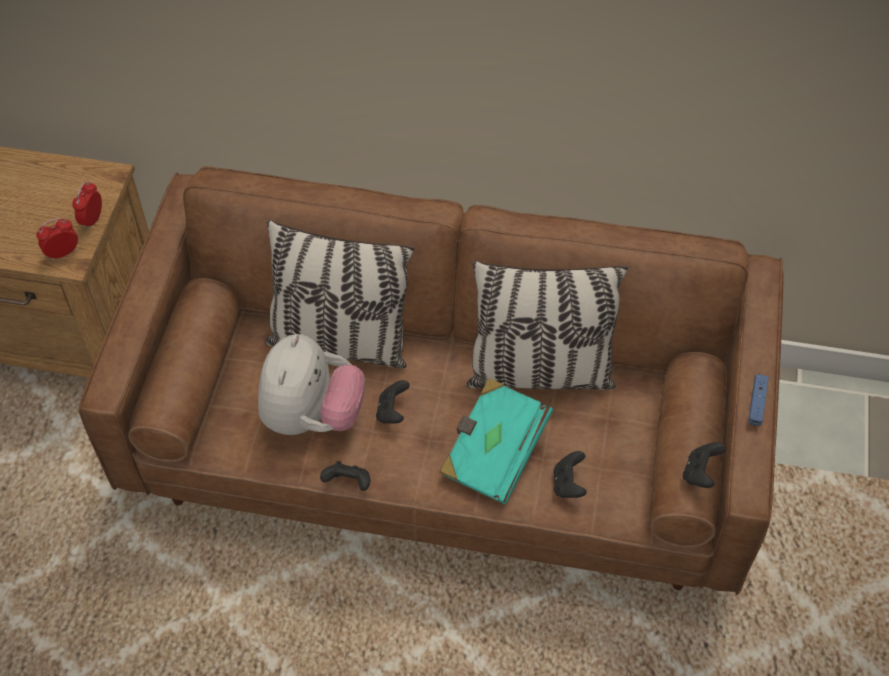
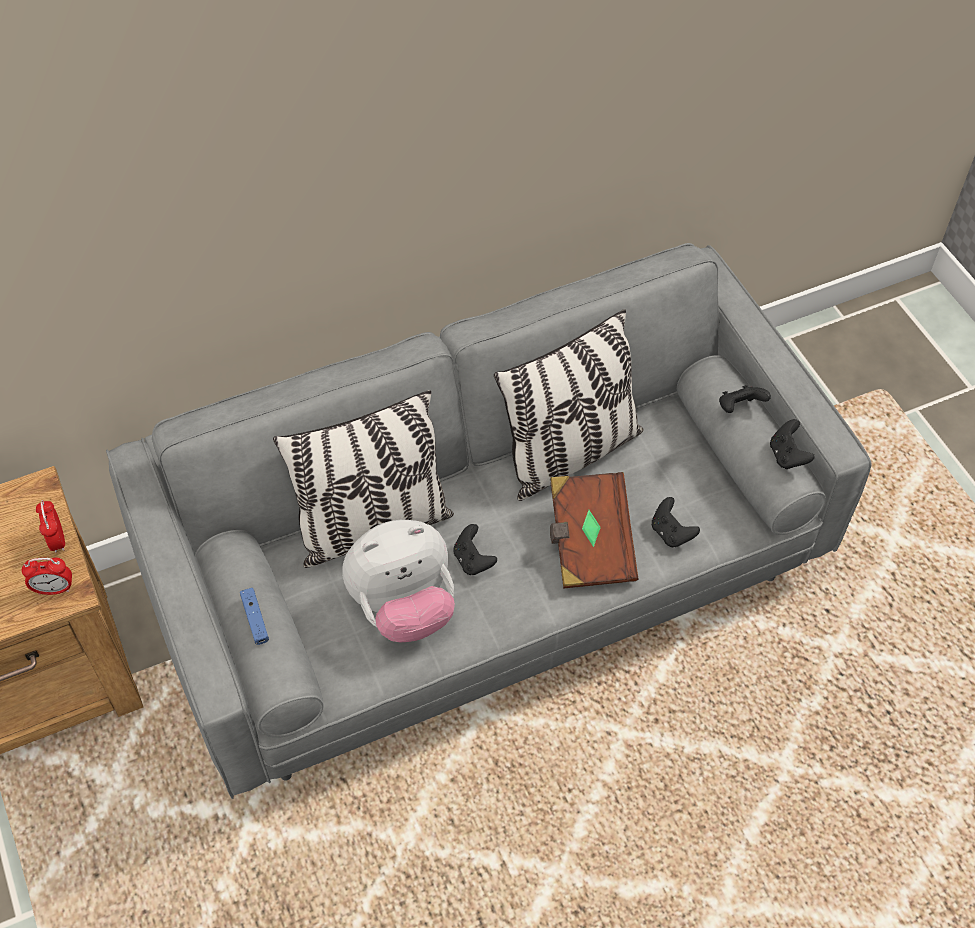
camera: 35 degrees left, 0 degrees up
(63, 253) = (54, 589): alarm clock -> alarm clock turned 120 degrees counterclockwise
(312, 416) = (404, 607): plush toy -> plush toy turned 90 degrees clockwise
(348, 483) = (487, 646): black game controller -> black game controller (739, 408)
(444, 442) = (487, 574): brown sofa -> grey sofa
(493, 452) = (589, 543): turquoise book -> brown book
(757, 403) = (789, 372): blue game controller -> blue game controller (255, 619)

